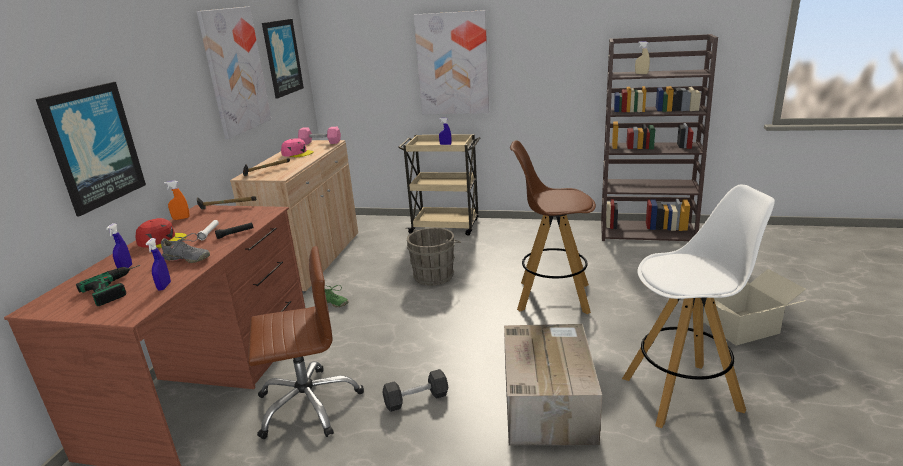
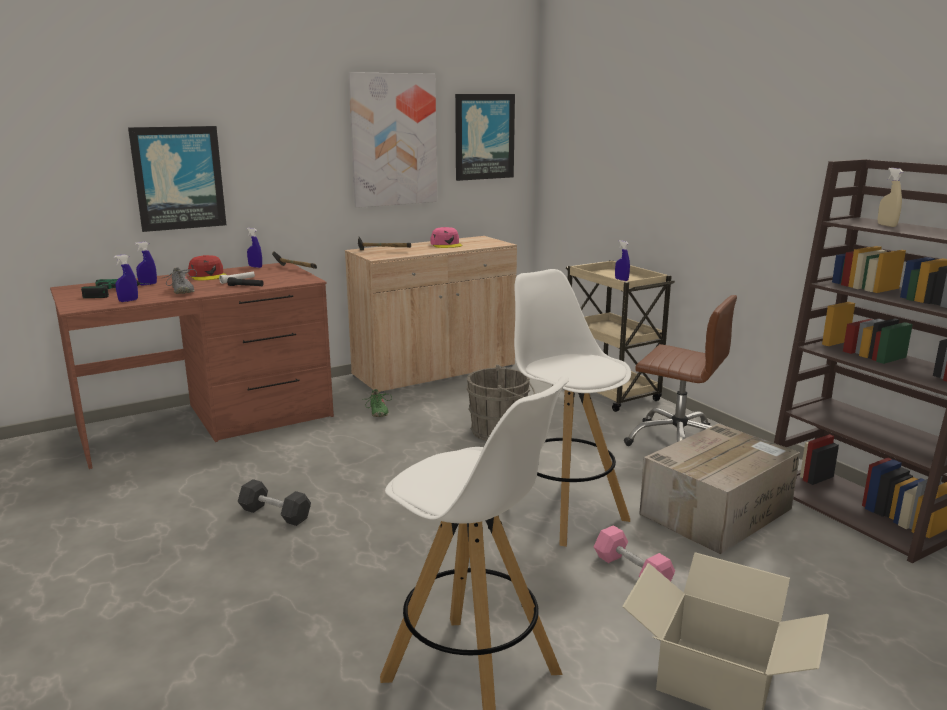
camera: 45 degrees right, 5 degrees down
(181, 218) = (255, 267): orange spray bottle -> blue spray bottle
(308, 404) = (217, 471): brown office chair -> brown office chair (678, 442)
(320, 143) = (490, 241): pink dumbbell -> pink dumbbell (632, 571)
(452, 64) = (665, 171): picture -> none
(547, 402) = (348, 585): cardboard box -> cardboard box (716, 511)
(552, 297) = (563, 509): brown stool -> white stool

